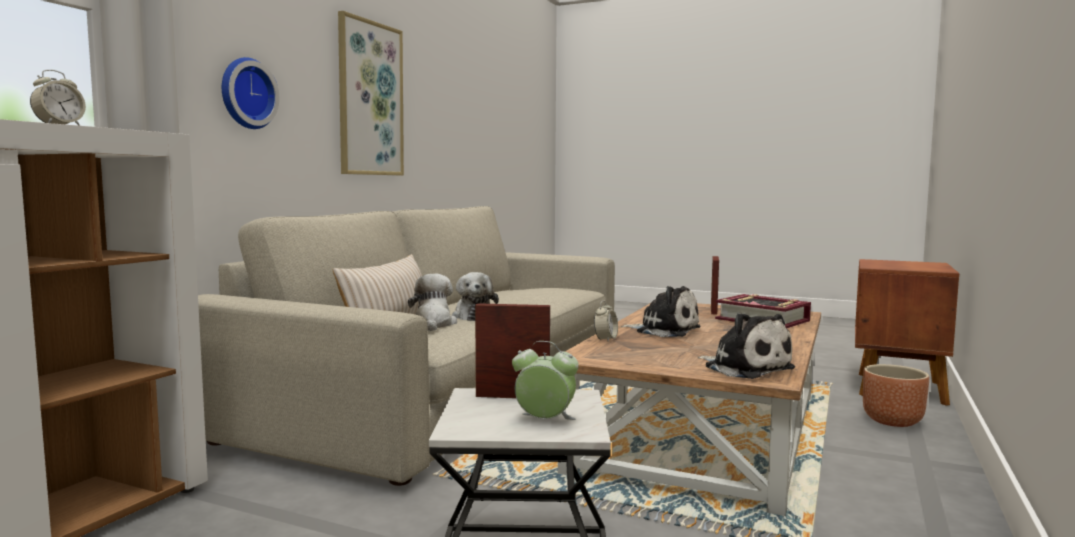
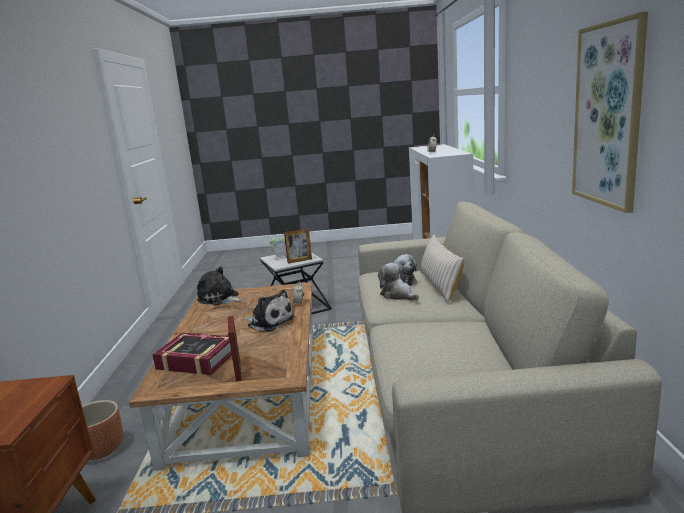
camera: 155 degrees right, 10 degrees up
(245, 94) = (534, 124): wall clock -> none
(664, 330) = (269, 322): plush toy -> plush toy turned 150 degrees counterclockwise

